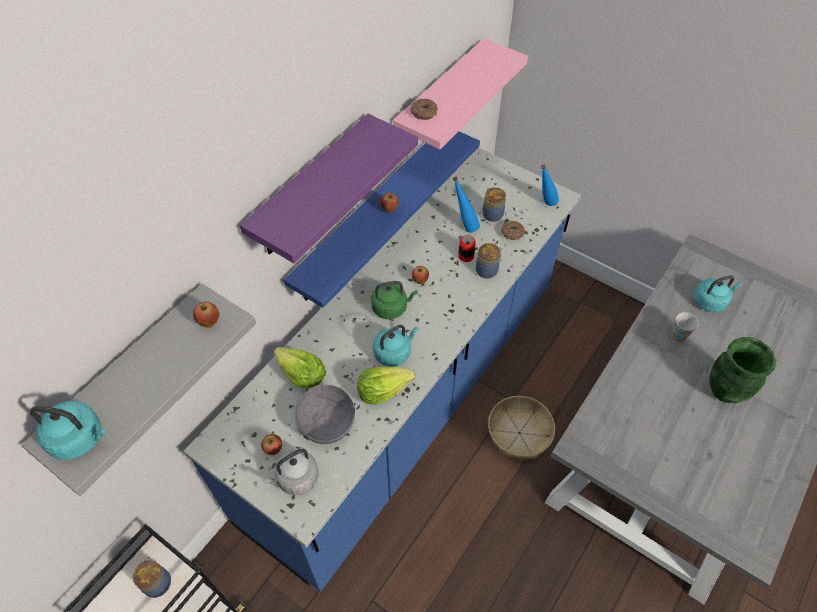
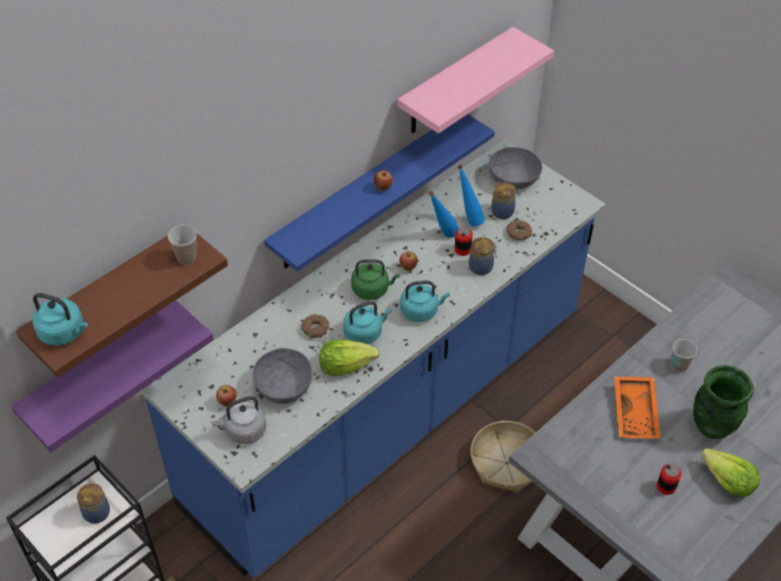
camera: 10 degrees right, 5 degrees down
(130, 376) = (110, 296): grey shelf -> brown shelf
(209, 322) = (186, 257): apple -> cup
(301, 375) = (268, 339): lettuce -> lettuce (727, 482)
(311, 188) = (302, 154): purple shelf -> purple shelf (101, 369)
(423, 113) = (429, 96): donut -> donut (315, 329)
(494, 183) = (513, 179): none -> grey bowl
(544, 205) = (561, 209): blue bottle -> blue bottle (442, 235)
(655, 388) = (636, 413): none -> orange tray
(702, 459) = (666, 487): none -> can
(711, 301) = (726, 336): turquoise kettle -> turquoise kettle (421, 311)

